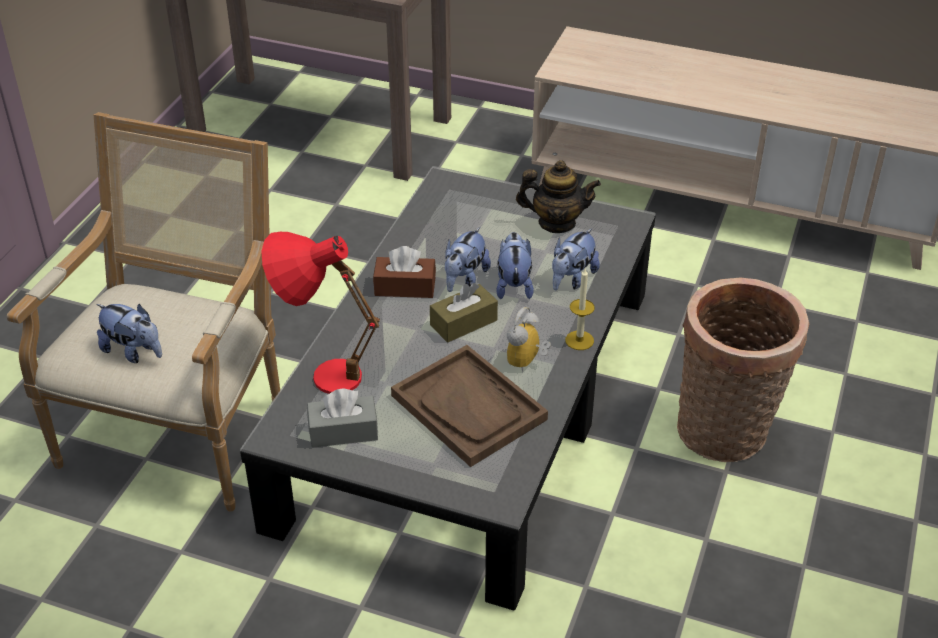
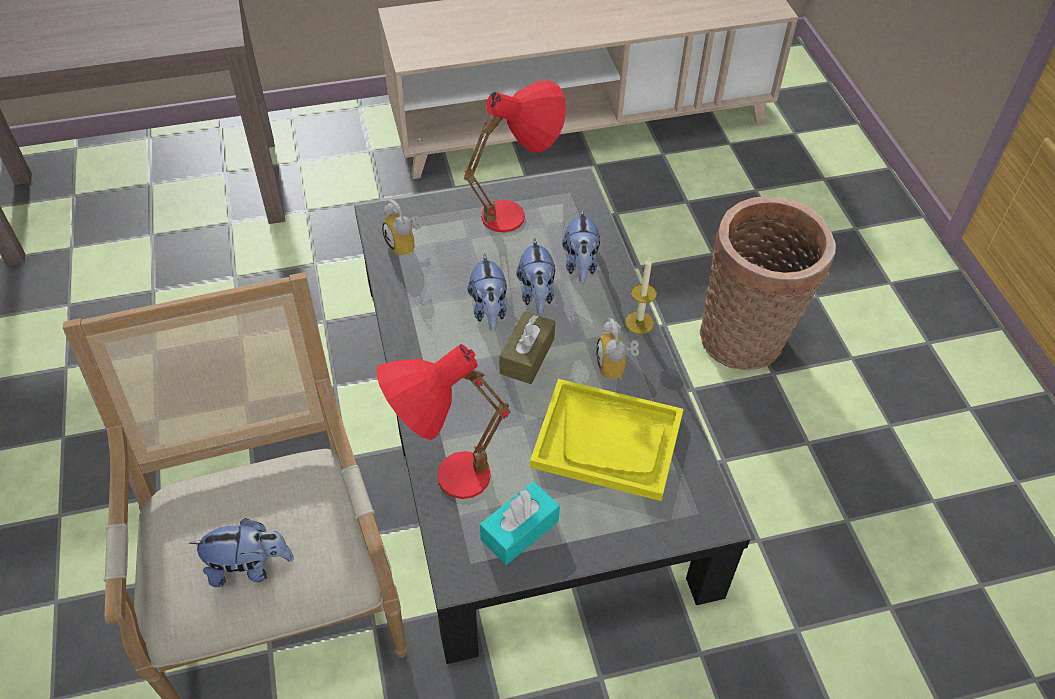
camera: 35 degrees left, 10 degrees up
(343, 431) = (519, 530): grey tissue box -> turquoise tissue box
(405, 287) = (442, 345): brown tissue box -> none
(443, 209) = (406, 246): none -> alarm clock
(469, 407) = (608, 441): brown tray -> yellow tray
(513, 285) = (536, 294): plush toy -> plush toy turned 150 degrees counterclockwise
(556, 223) = (519, 214): teapot -> red table lamp

